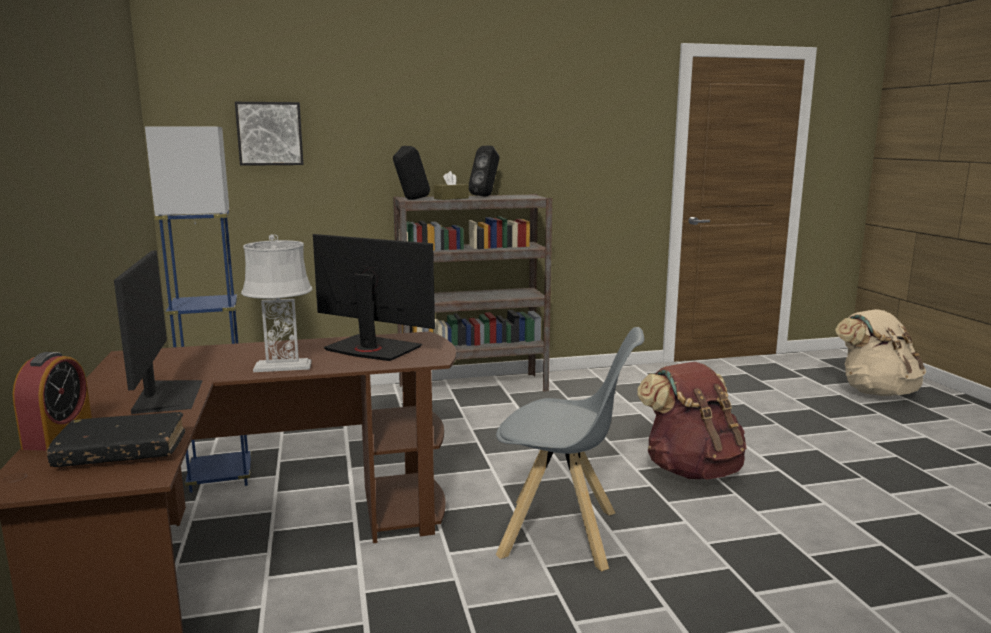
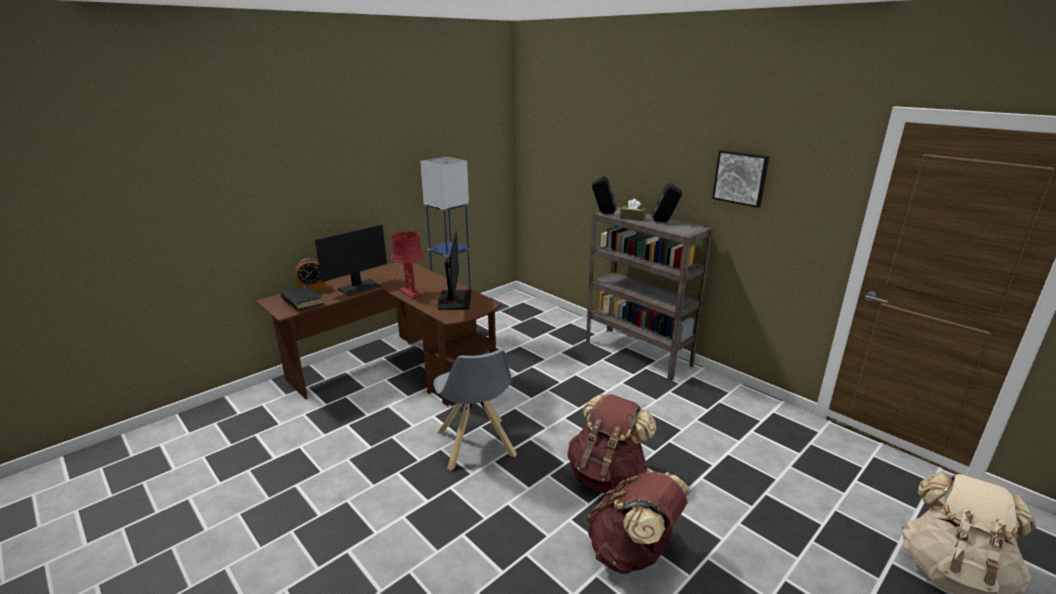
camera: 60 degrees right, 10 degrees up
(270, 133) = (563, 152): picture -> picture (741, 178)
(282, 367) = (410, 293): grey table lamp -> red table lamp
(823, 493) = (633, 552): none -> brown backpack

